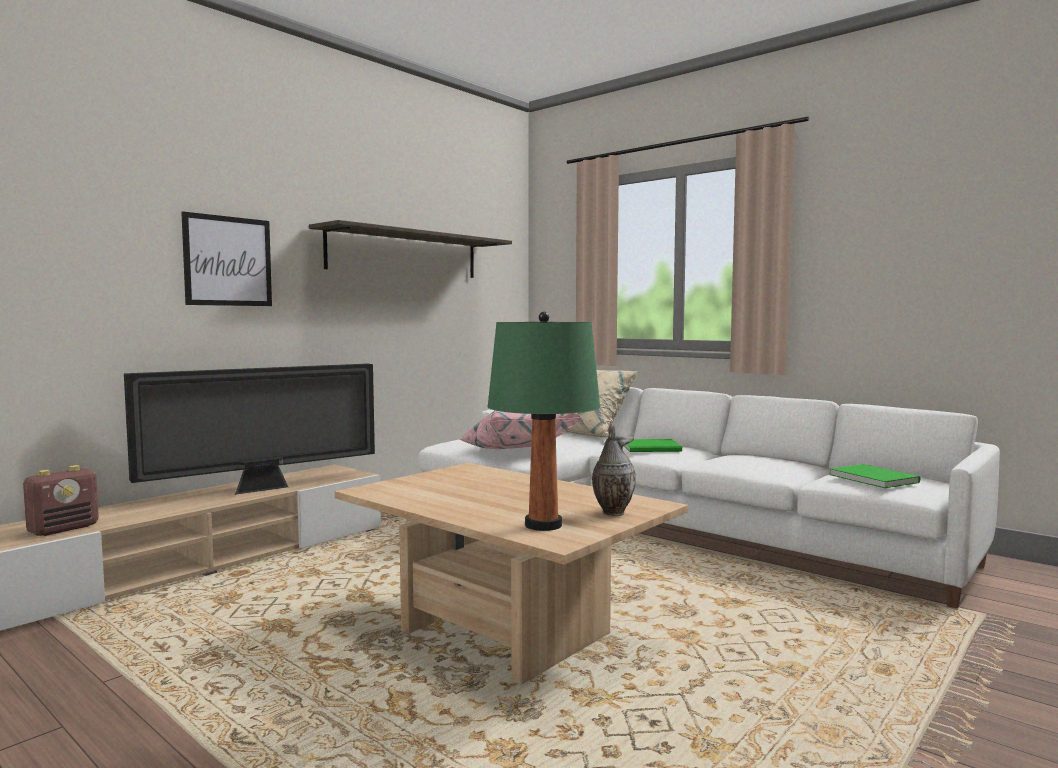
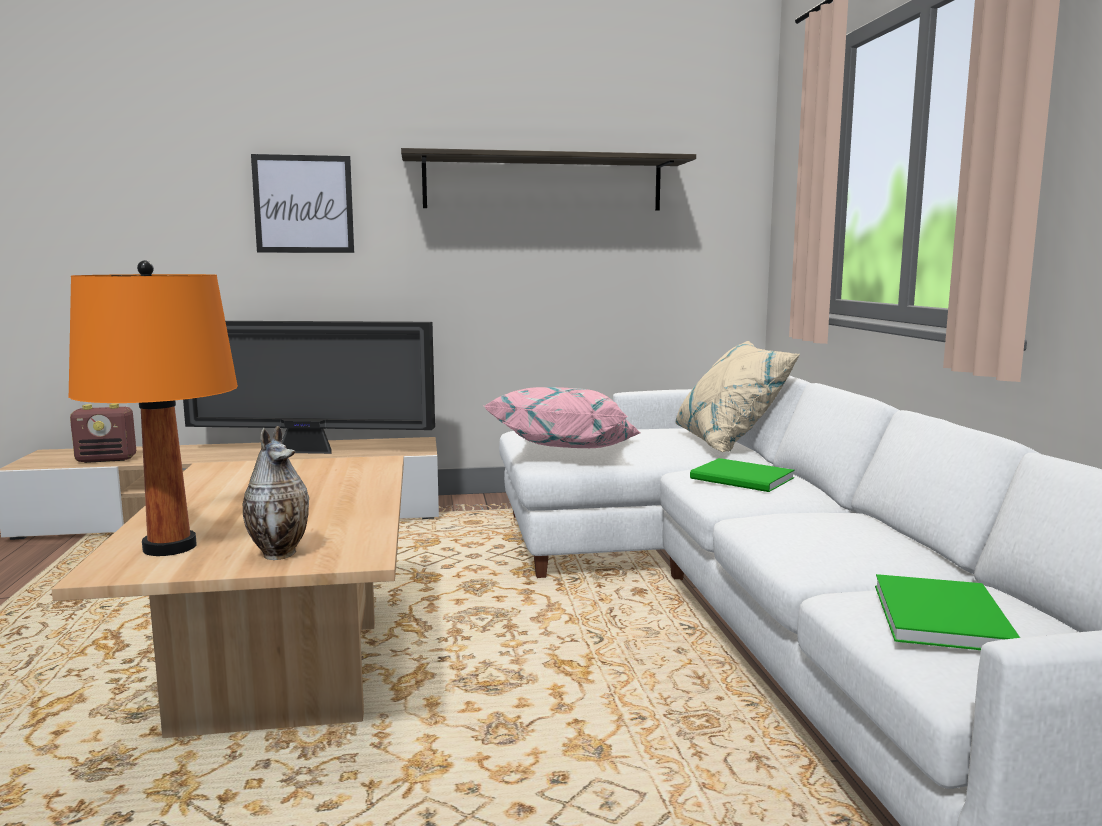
camera: 40 degrees right, 5 degrees up
(543, 525) = (169, 547): green table lamp -> orange table lamp

